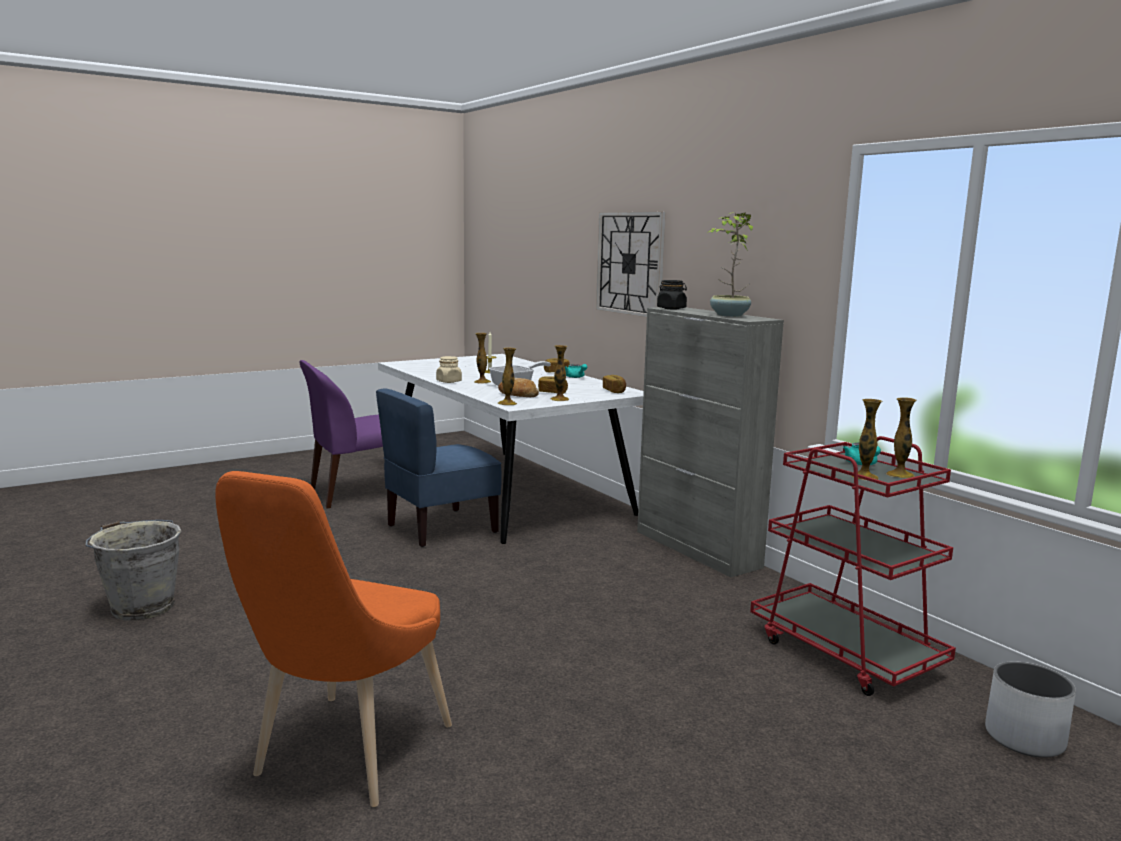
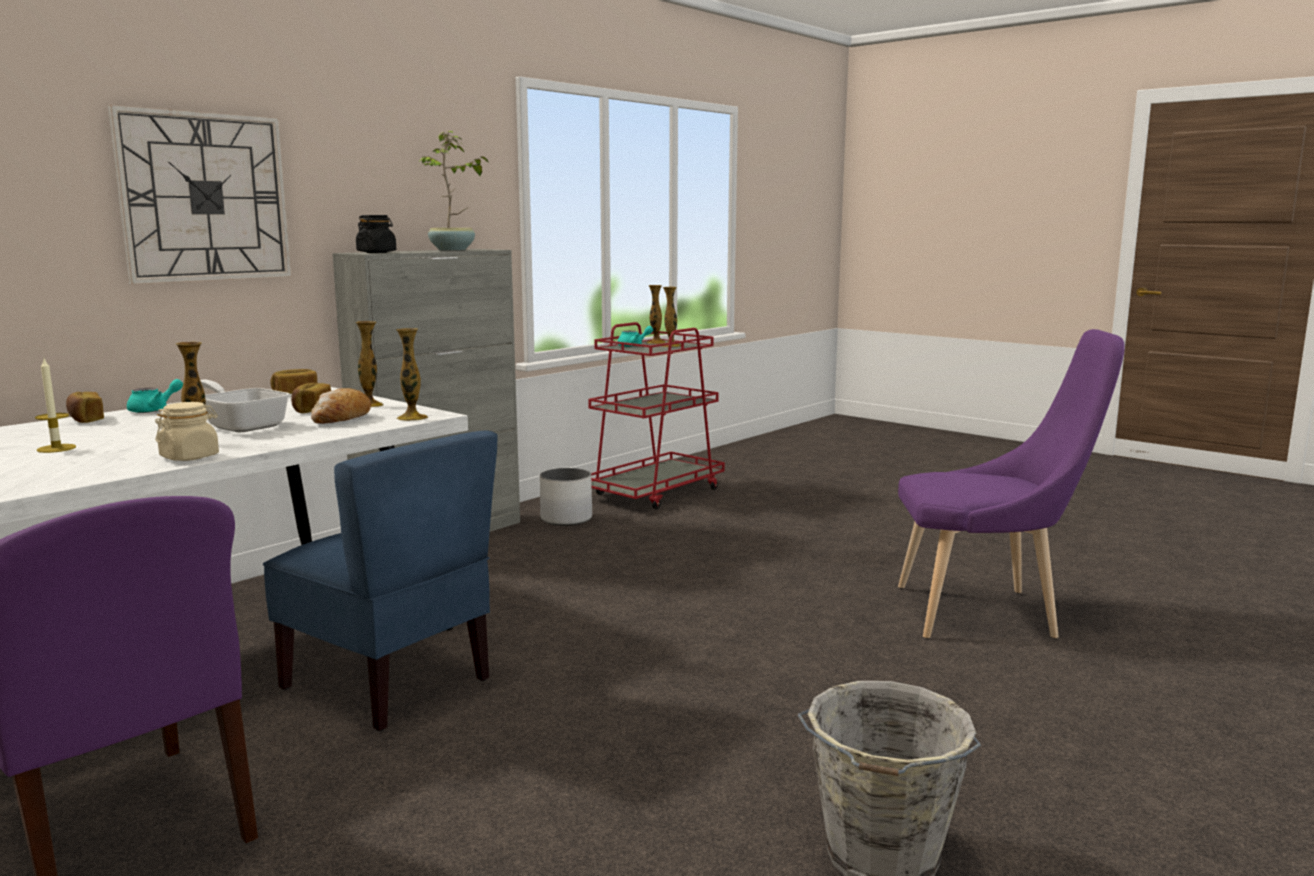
camera: 105 degrees left, 0 degrees up
(346, 757) = (987, 613): orange chair -> purple chair
(1025, 738) = (732, 466): white planter -> white planter (566, 519)

